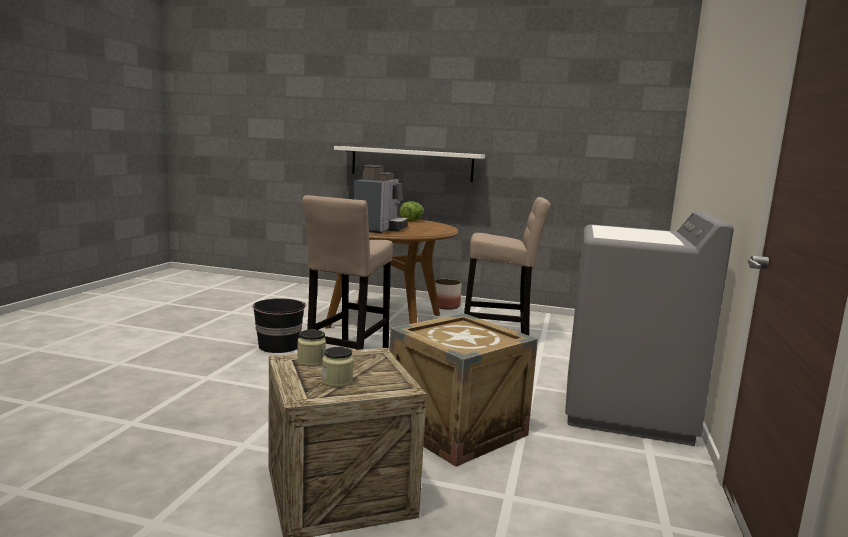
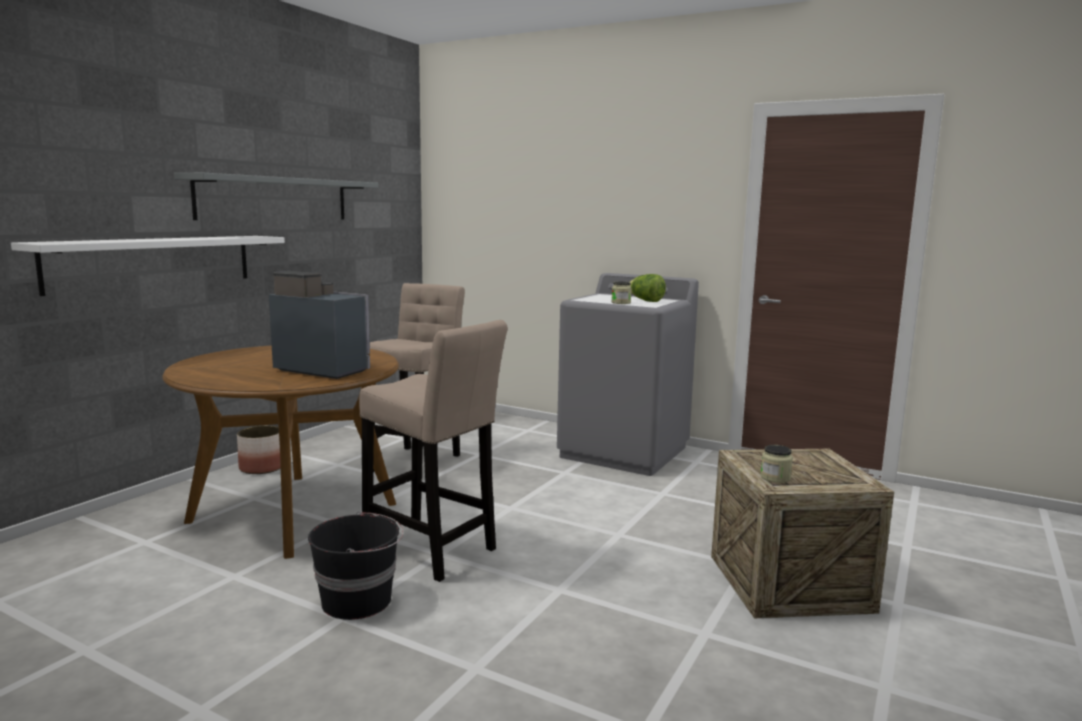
camera: 75 degrees left, 0 degrees up
(337, 381) = (822, 471): jar -> jar (621, 303)
(412, 221) = (247, 352): lettuce -> lettuce (645, 301)
(456, 429) = (660, 518): crate -> none
(505, 130) = (275, 199): none -> grey shelf

